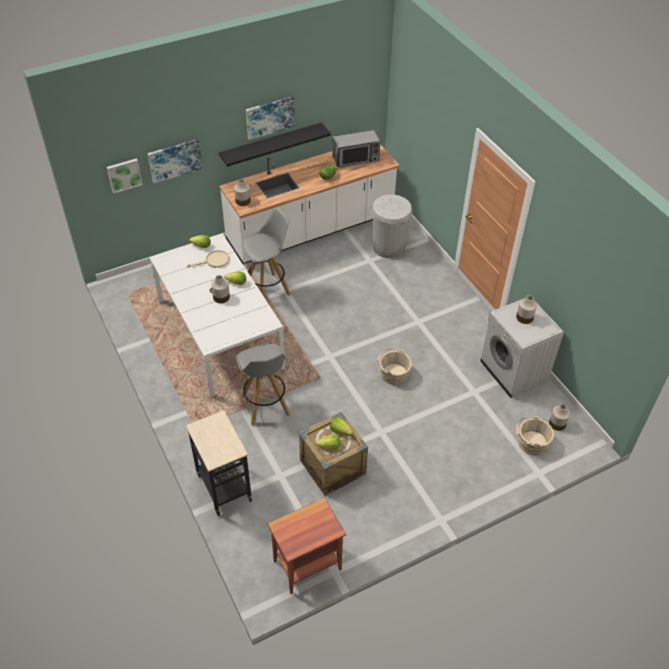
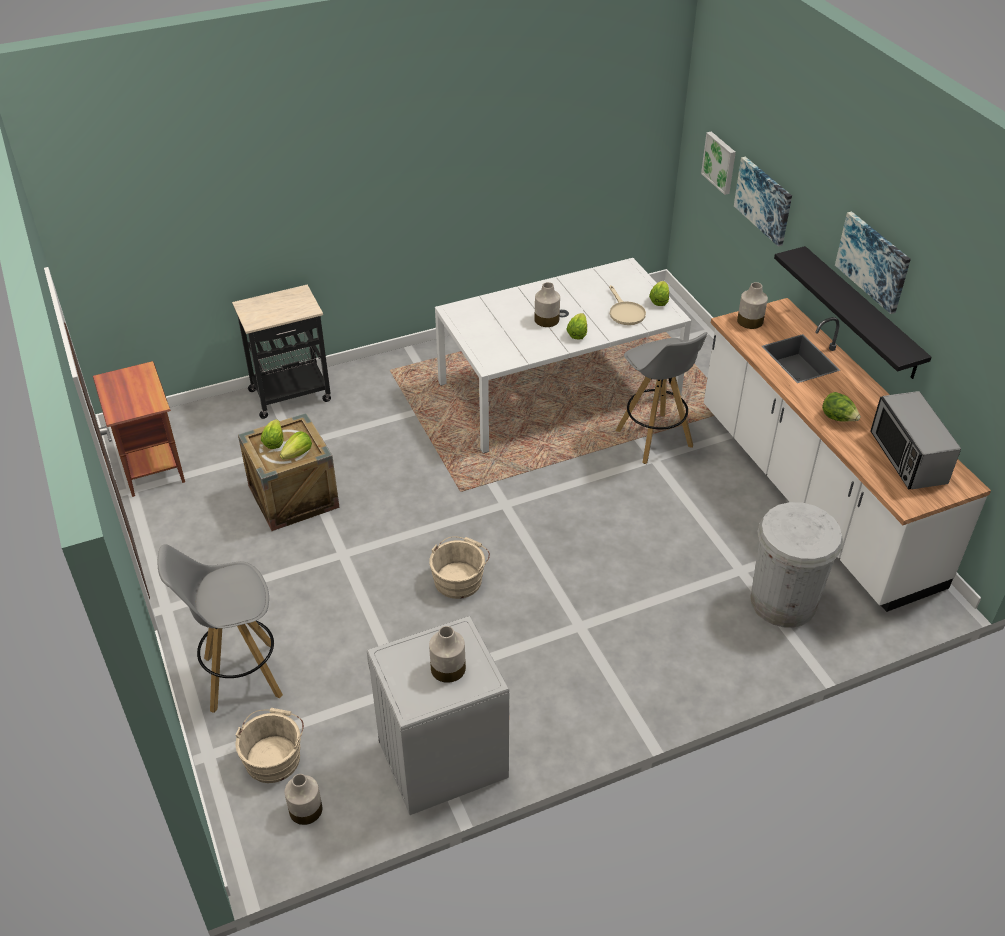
camera: 95 degrees right, 5 degrees down
(265, 406) = (415, 433): grey stool -> grey stool (240, 676)

